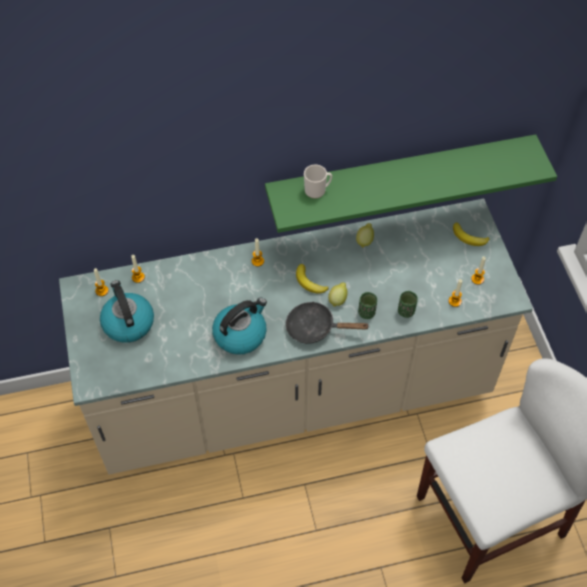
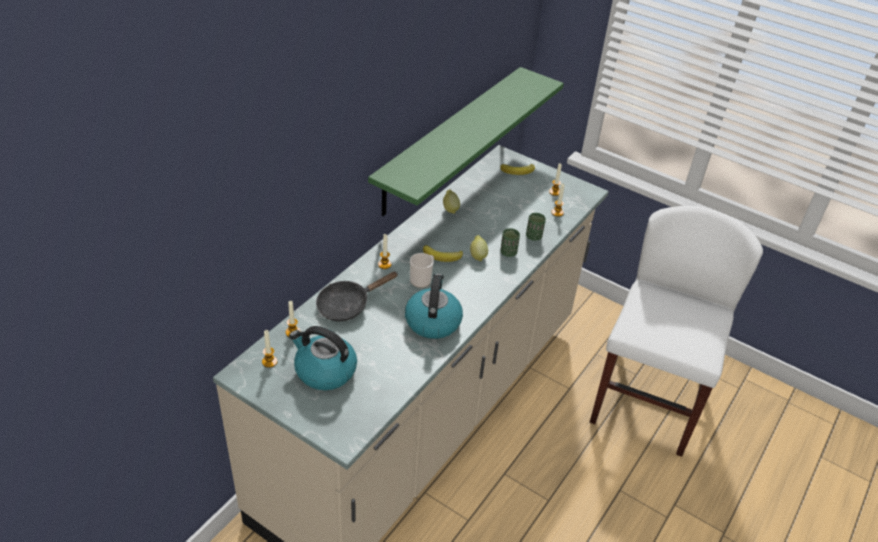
camera: 45 degrees left, 15 degrees down
(315, 328) = (484, 283): black frying pan -> black frying pan (347, 305)
(317, 190) = (416, 162): mug -> mug (422, 279)

